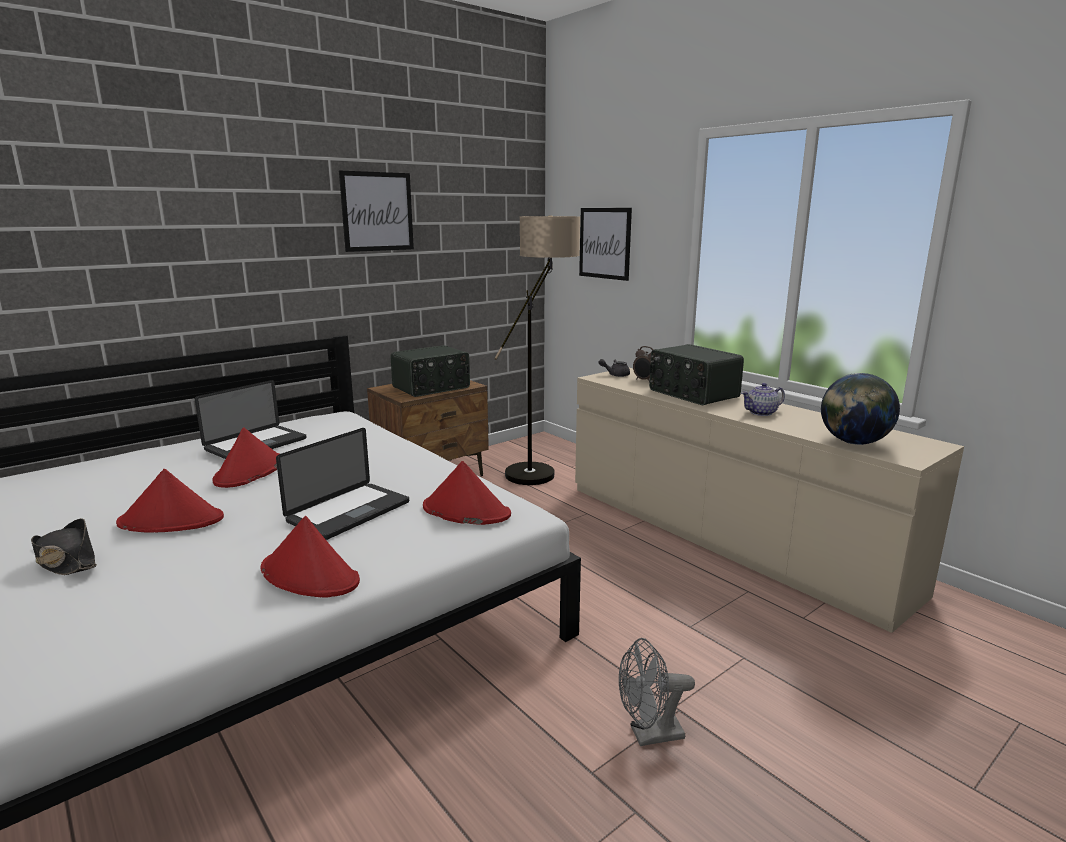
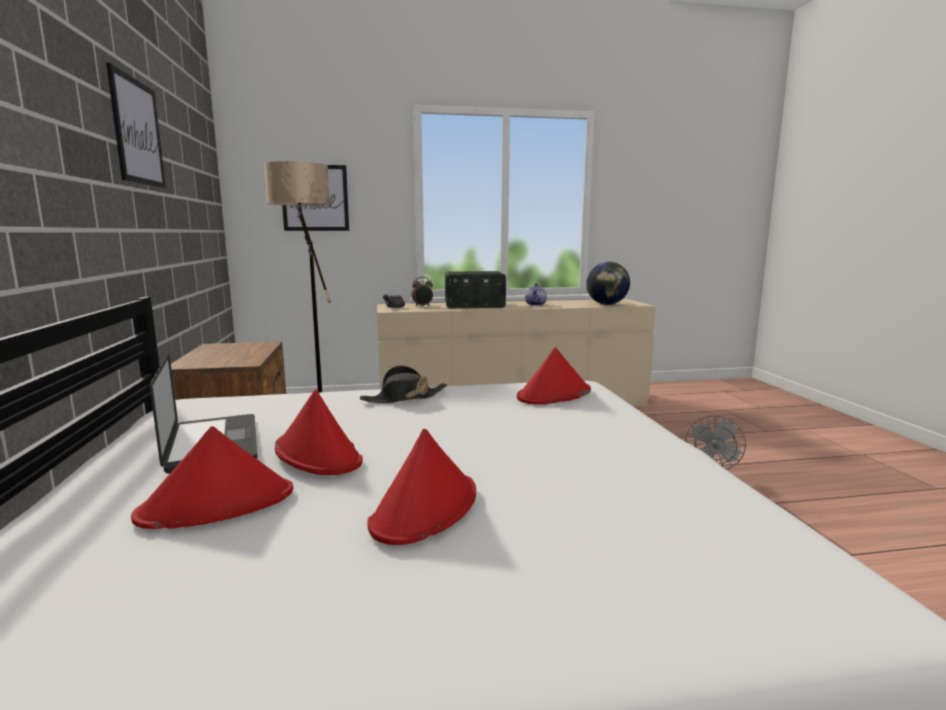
camera: 60 degrees left, 5 degrees down
(66, 561) = (487, 593): black hat -> black hat (404, 398)
(310, 575) = (643, 452): red hat -> red hat (218, 504)
(349, 512) = (507, 427): laptop -> none
(432, 388) = (238, 353): radio -> none

